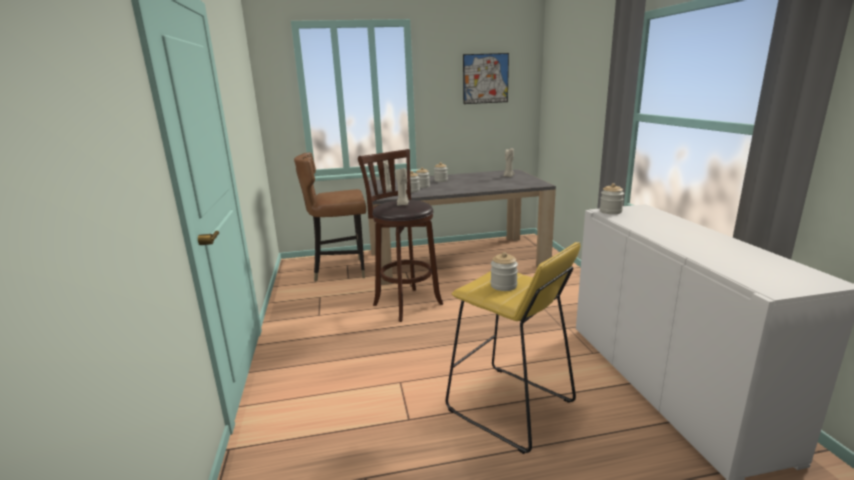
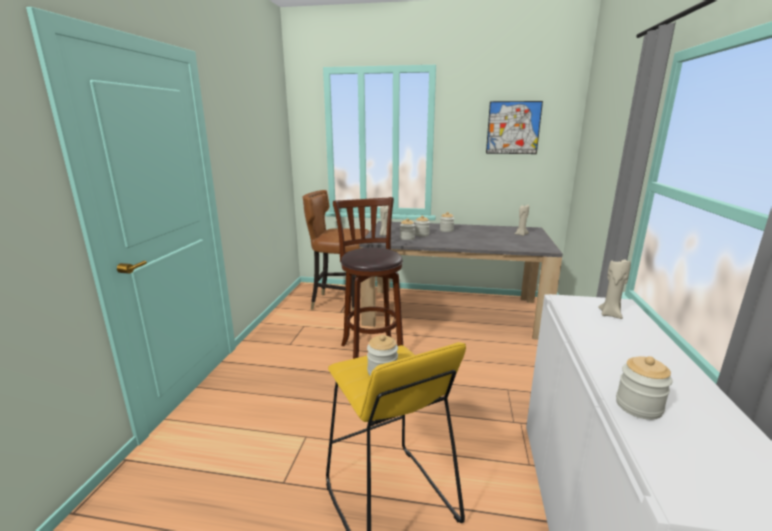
camera: 20 degrees right, 0 degrees up
(403, 204) = (370, 253): beige candle -> beige candle (610, 314)
(610, 211) = (572, 302): jar -> jar (638, 406)

